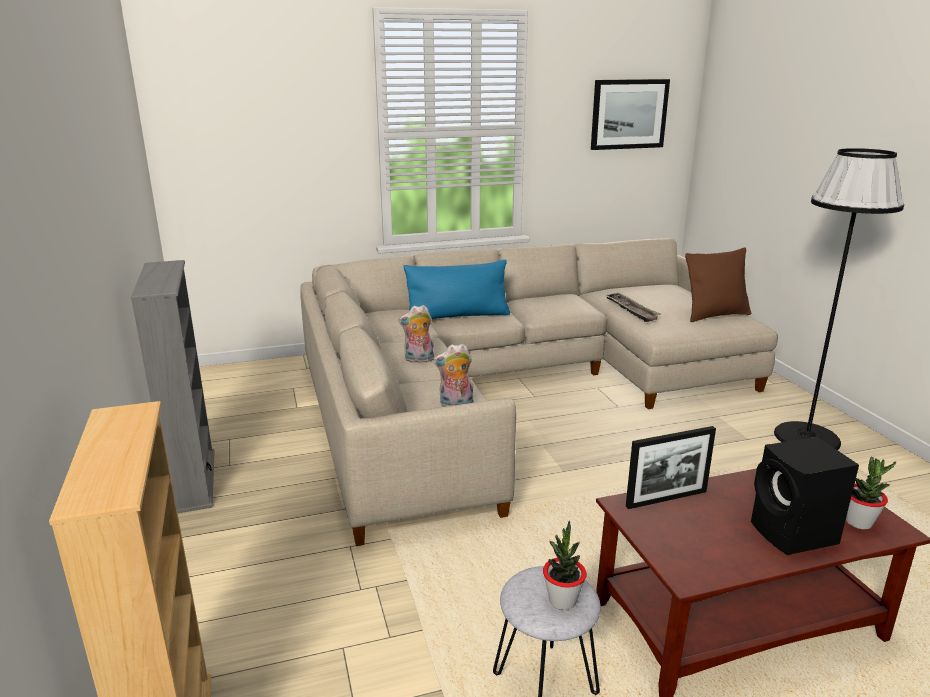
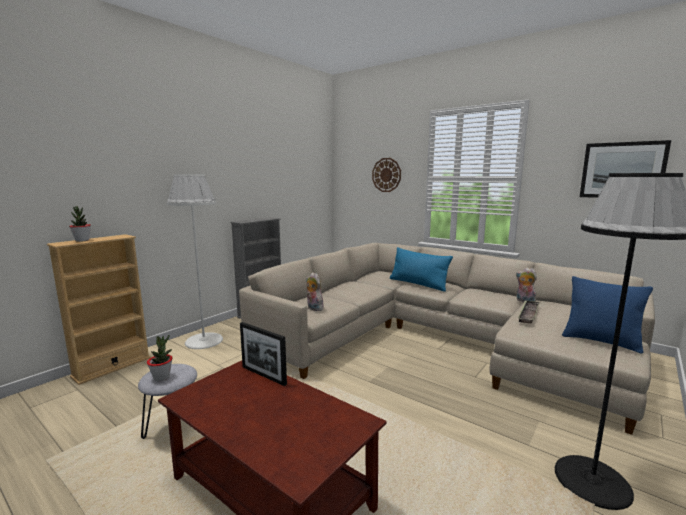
camera: 55 degrees right, 10 degrees down
(229, 583) = (204, 341): none -> white floor lamp
(292, 129) = (386, 175): none -> wall clock
(418, 360) = (350, 291): plush toy -> plush toy (524, 301)
(715, 315) = (600, 341): brown pillow -> blue pillow
(794, 535) = (253, 427): black speaker -> none
(859, 522) = (295, 455): potted plant -> potted plant (82, 240)

